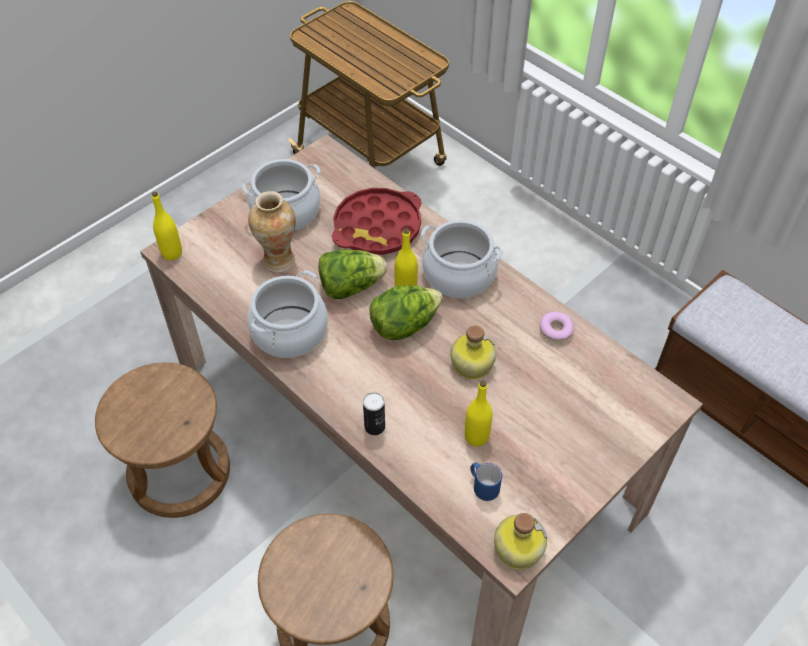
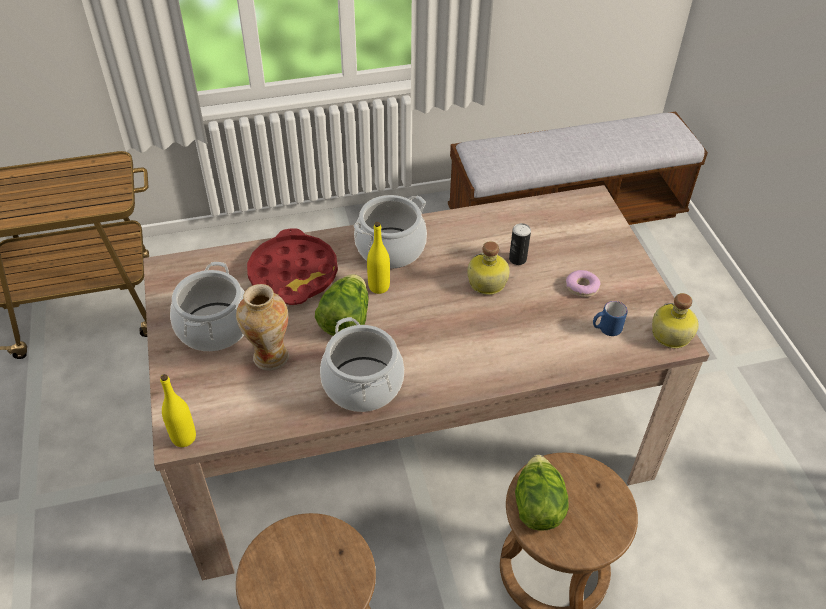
camera: 60 degrees left, 5 degrees down
(374, 426) = (508, 369): can -> can (517, 259)
(404, 325) = (416, 304): lettuce -> lettuce (537, 506)
(476, 437) = (558, 312): yellow bottle -> none
(555, 330) = (489, 222): donut -> donut (581, 287)

